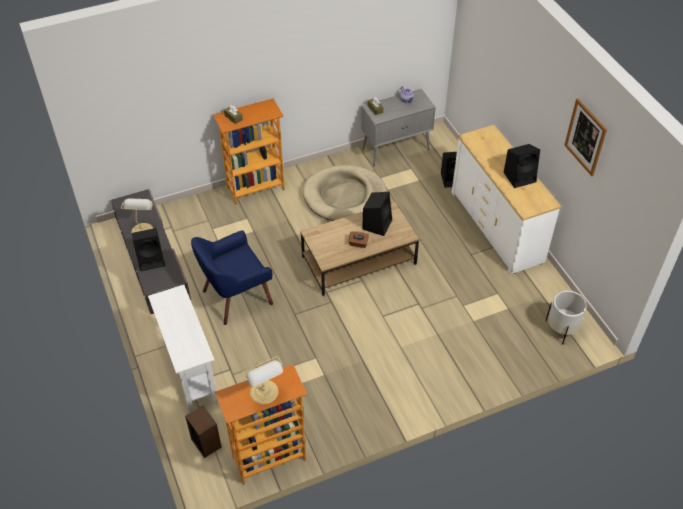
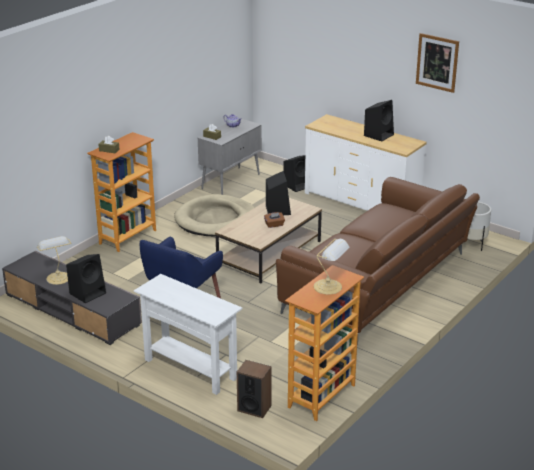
camera: 30 degrees left, 20 degrees down
(426, 344) = (378, 284): none -> brown sofa

